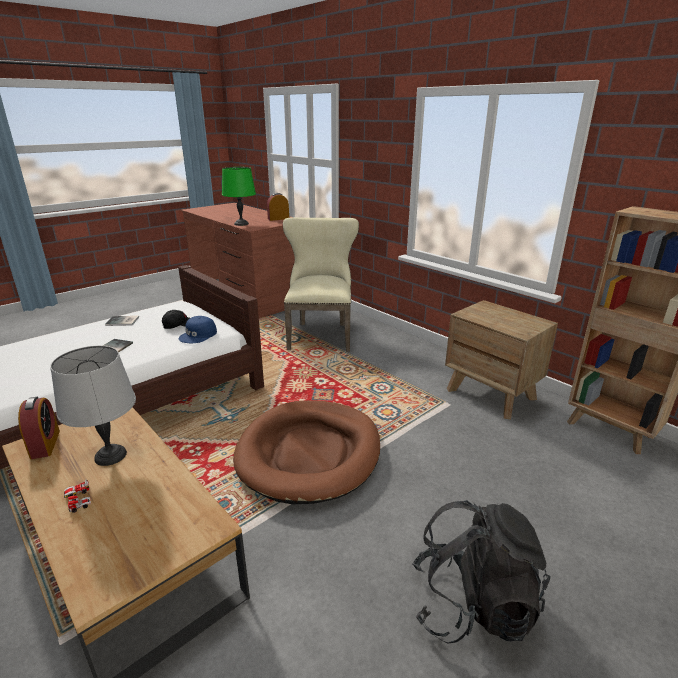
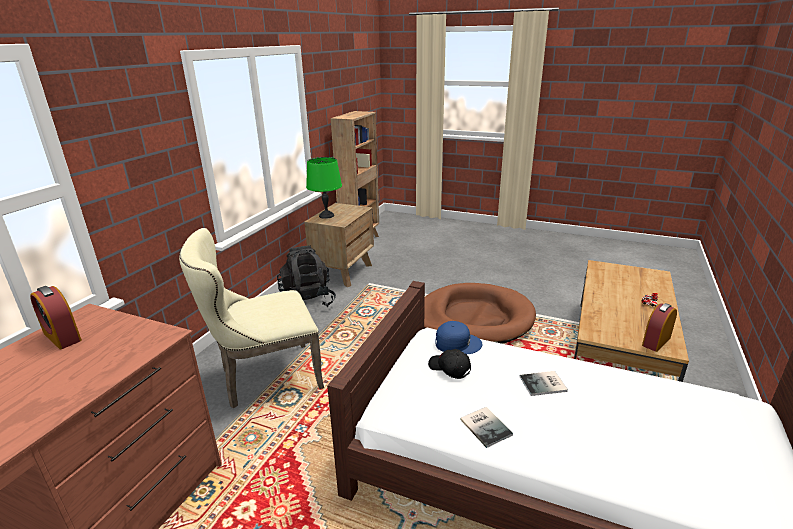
camera: 115 degrees left, 0 degrees up
(110, 456) = (619, 311): grey table lamp -> none
(241, 224) = (119, 362): green table lamp -> green table lamp (326, 215)
(472, 604) = (514, 261): black backpack -> black backpack (307, 301)

